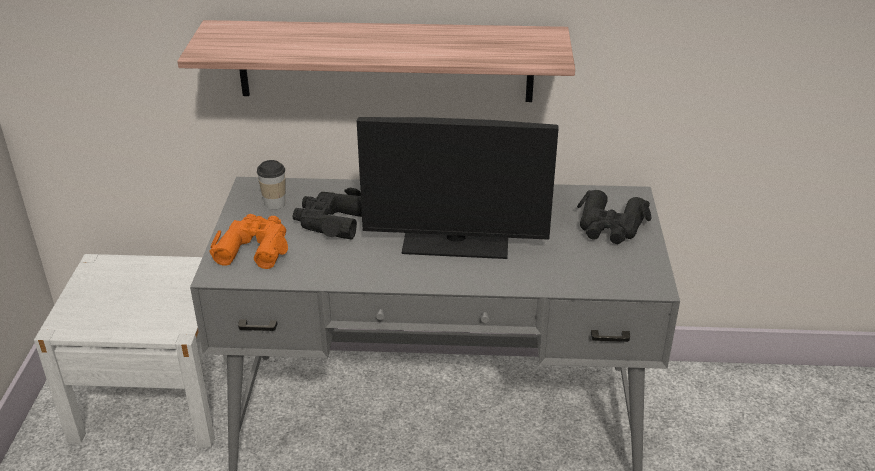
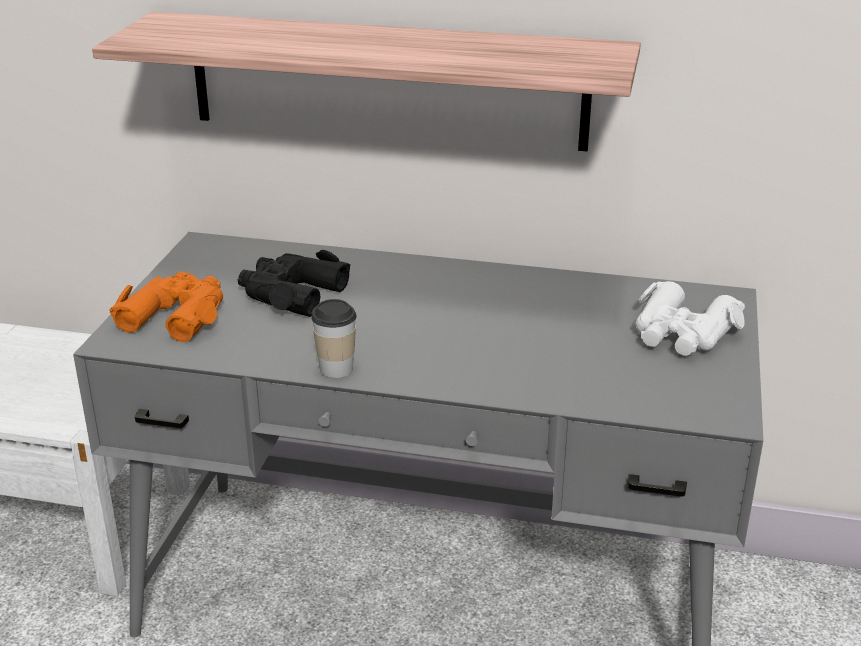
camera: 10 degrees right, 5 degrees down
(274, 203) = (225, 266): cup -> cup (336, 369)
(455, 242) = (452, 333): monitor -> none
(610, 226) = (682, 333): black binoculars -> white binoculars

